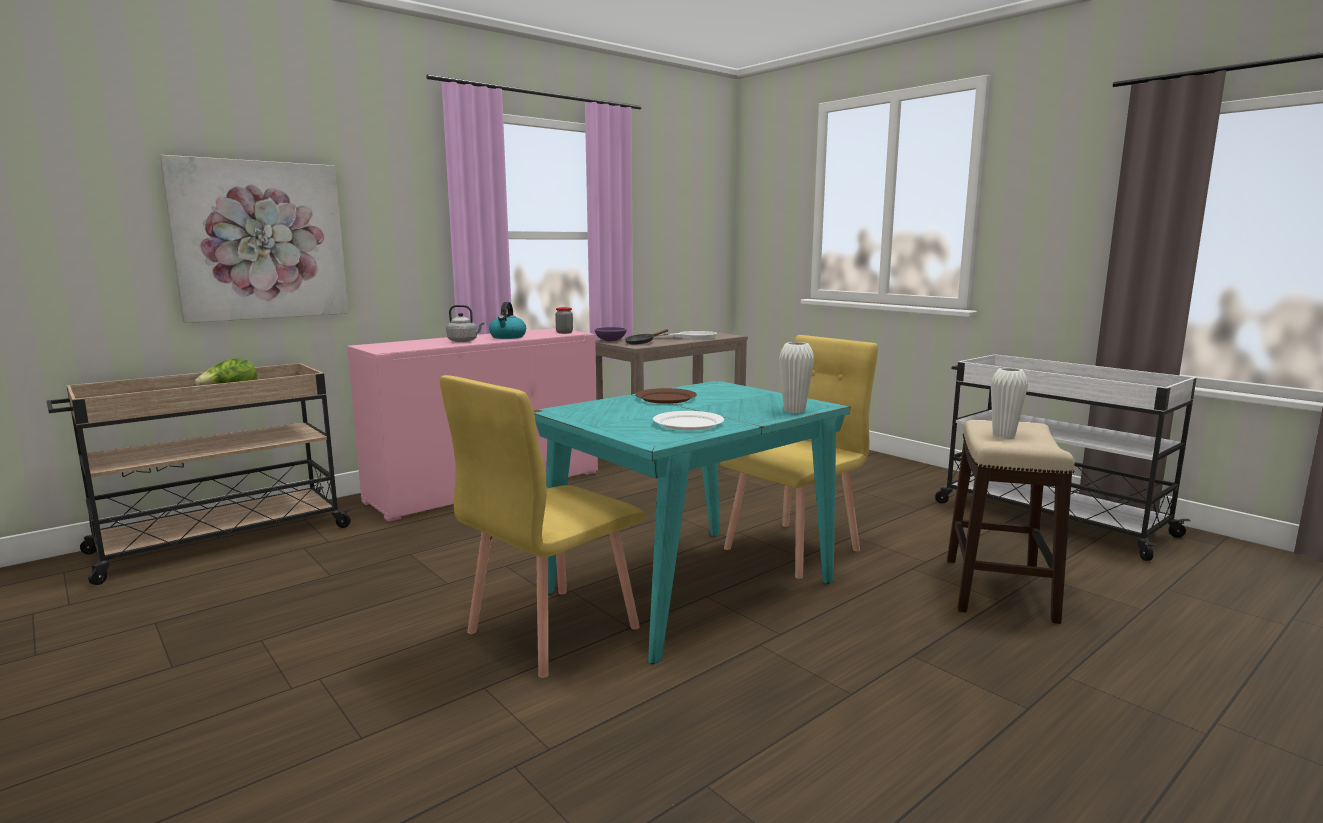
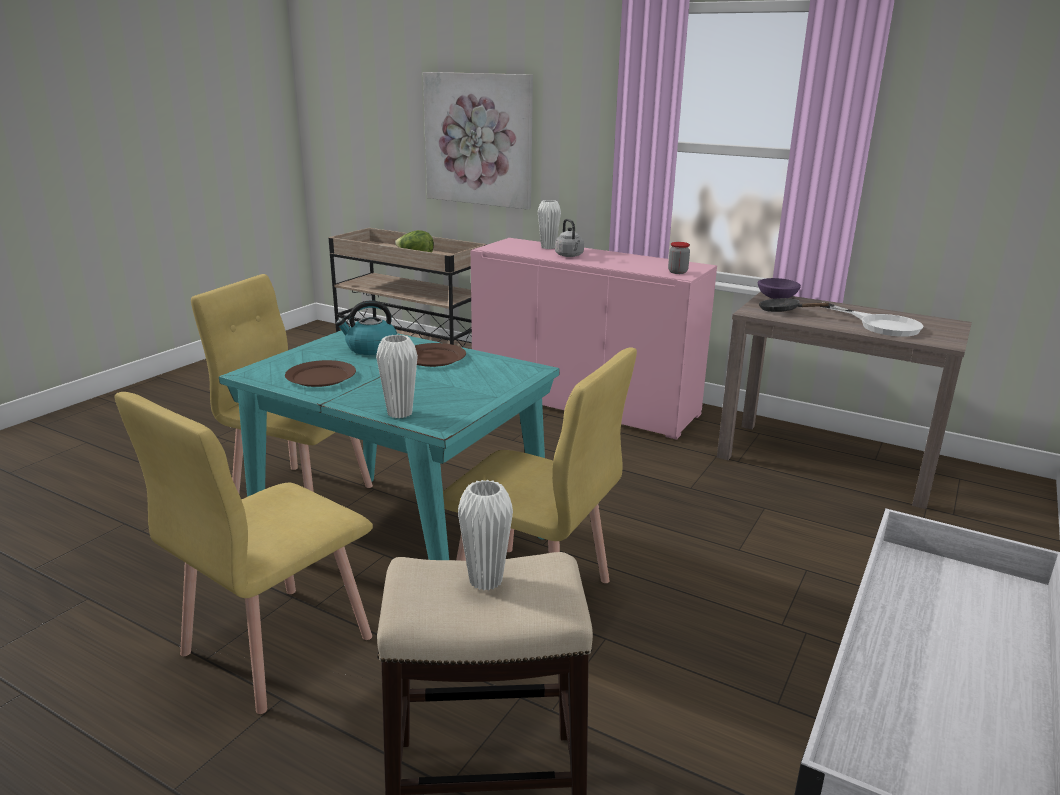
camera: 70 degrees right, 10 degrees up
(419, 342) = (548, 247): none -> white vase
(508, 337) = (616, 262): kettle -> kettle (371, 348)
(687, 423) = (321, 376): white plate -> brown plate
(836, 656) = (275, 645): none -> yellow chair

